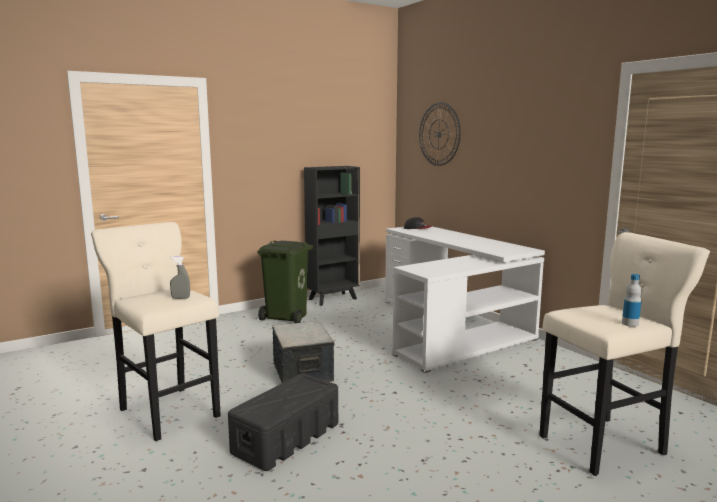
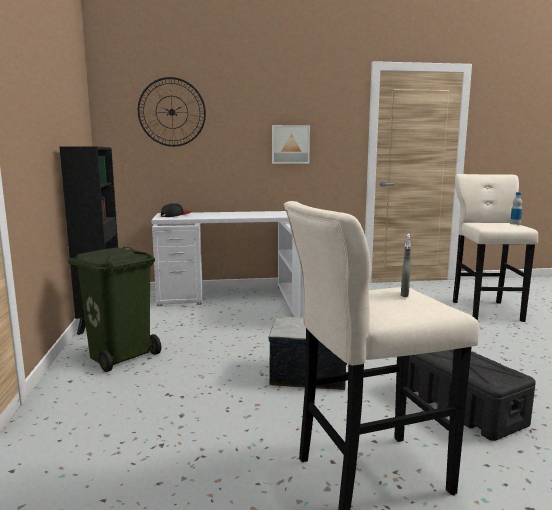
camera: 65 degrees left, 0 degrees up
(525, 169) = (290, 144): none -> picture

